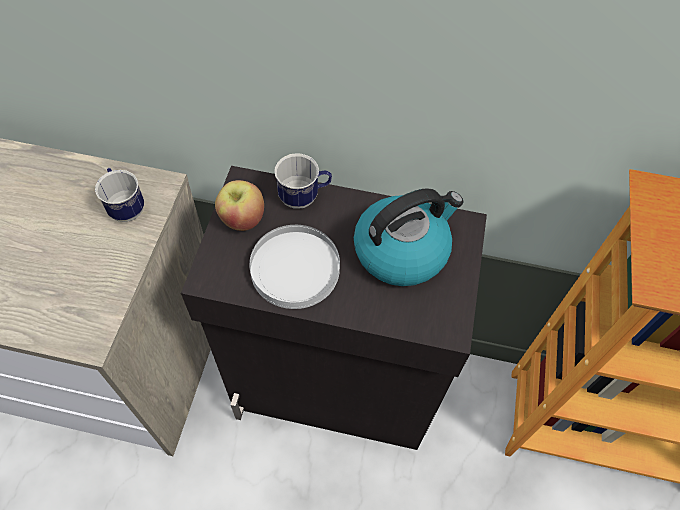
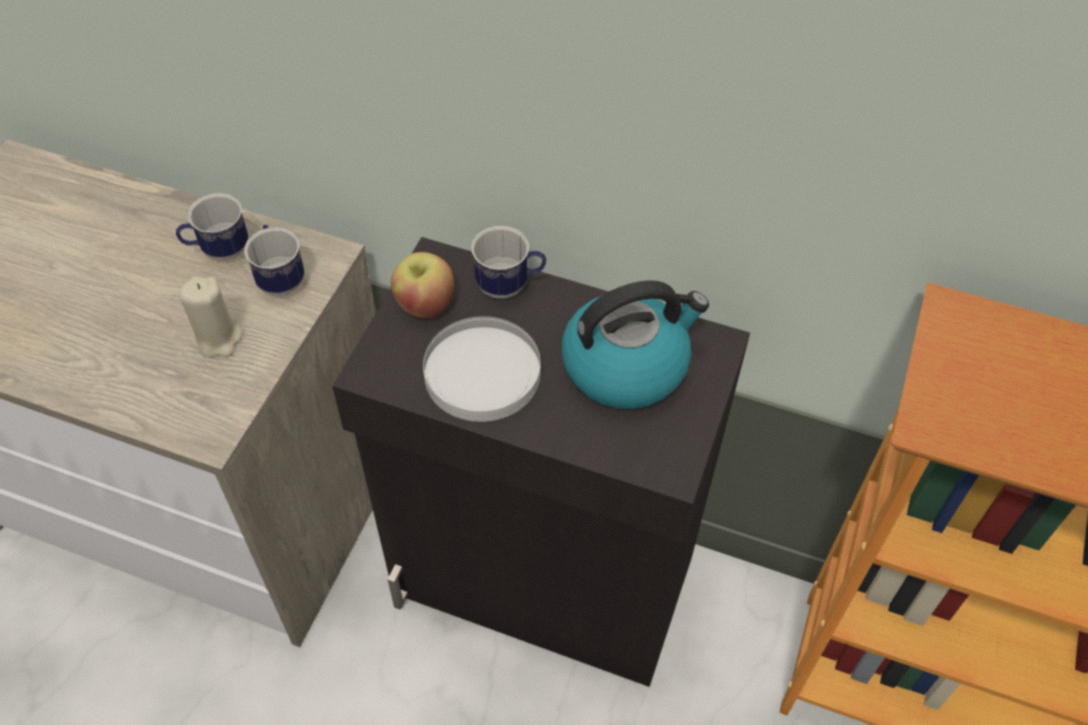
camera: 10 degrees right, 5 degrees down
(75, 190) = (219, 251): none -> mug
(84, 260) = (218, 338): none -> beige candle

